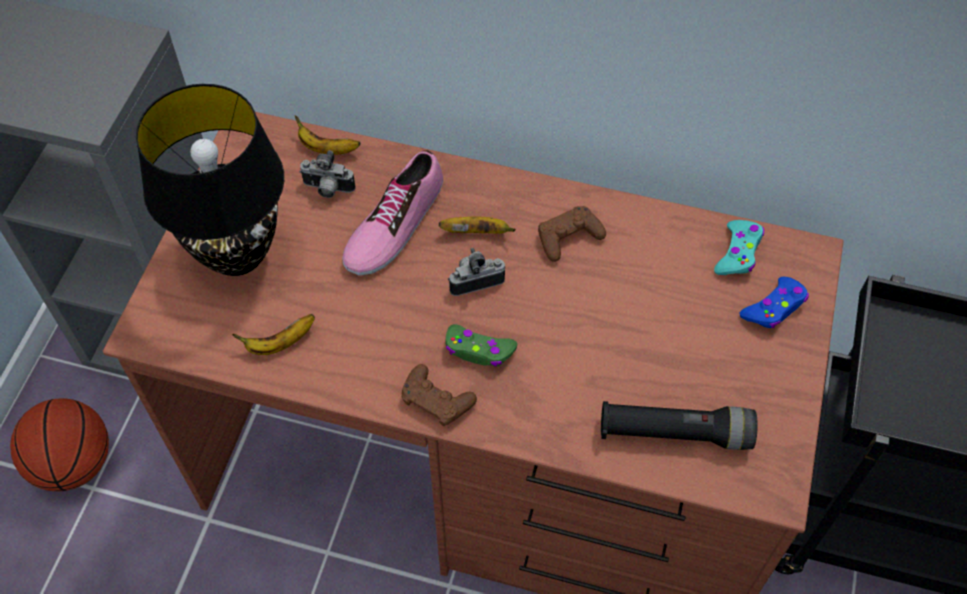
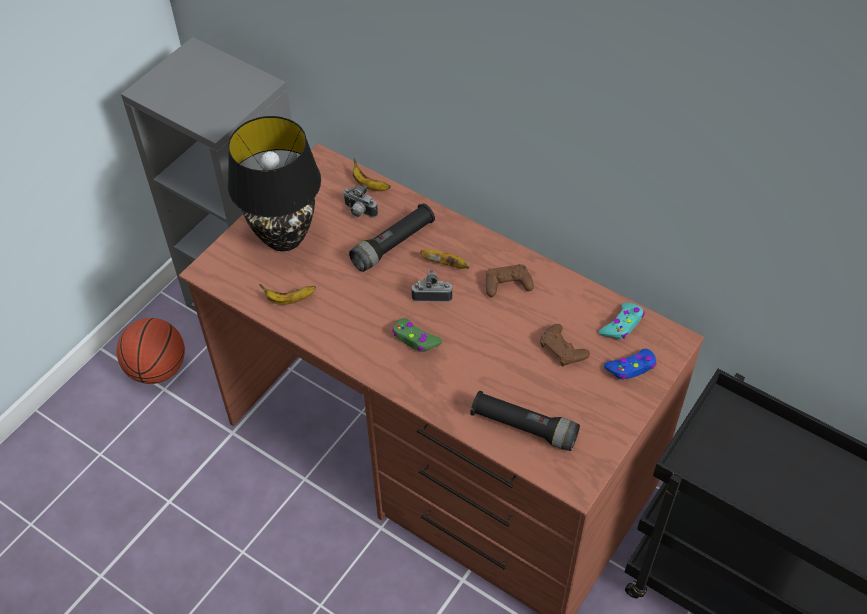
camera: 20 degrees right, 5 degrees down
(394, 224) = (393, 245): shoe -> black flashlight
(436, 400) = (374, 362): brown game controller -> brown game controller (562, 349)

